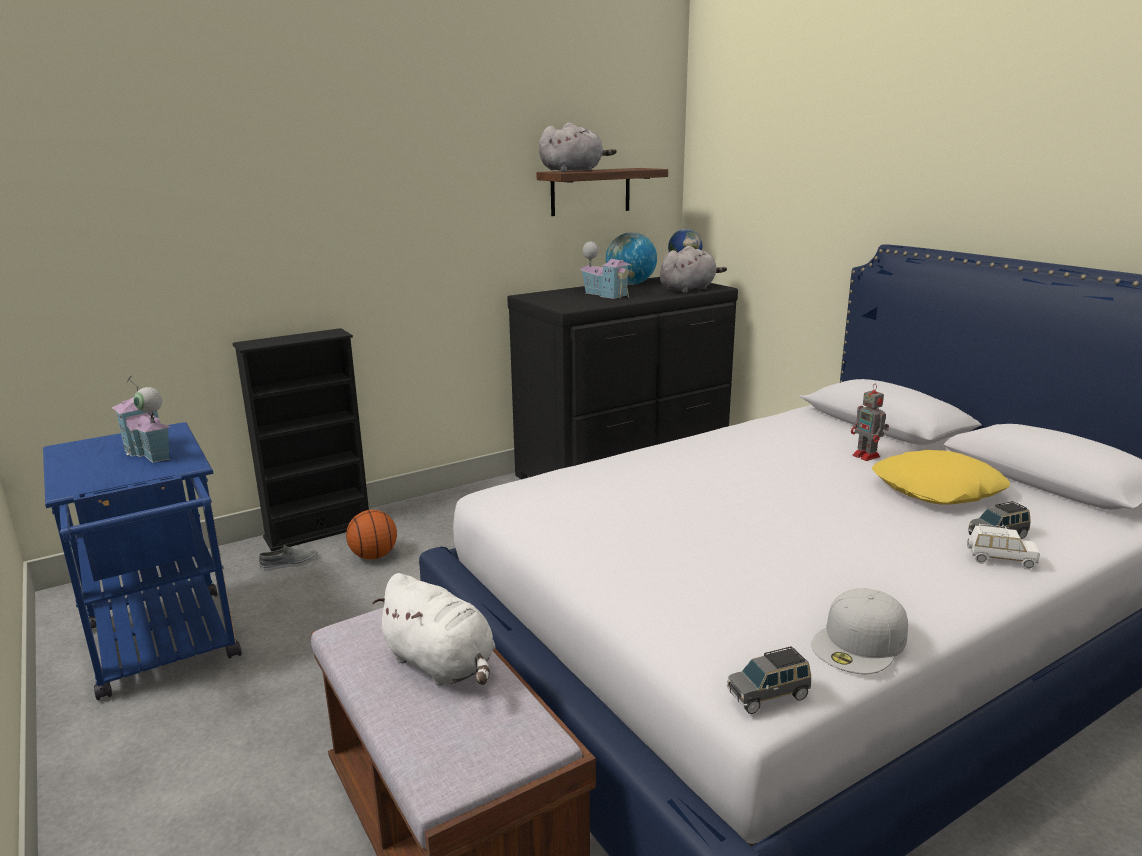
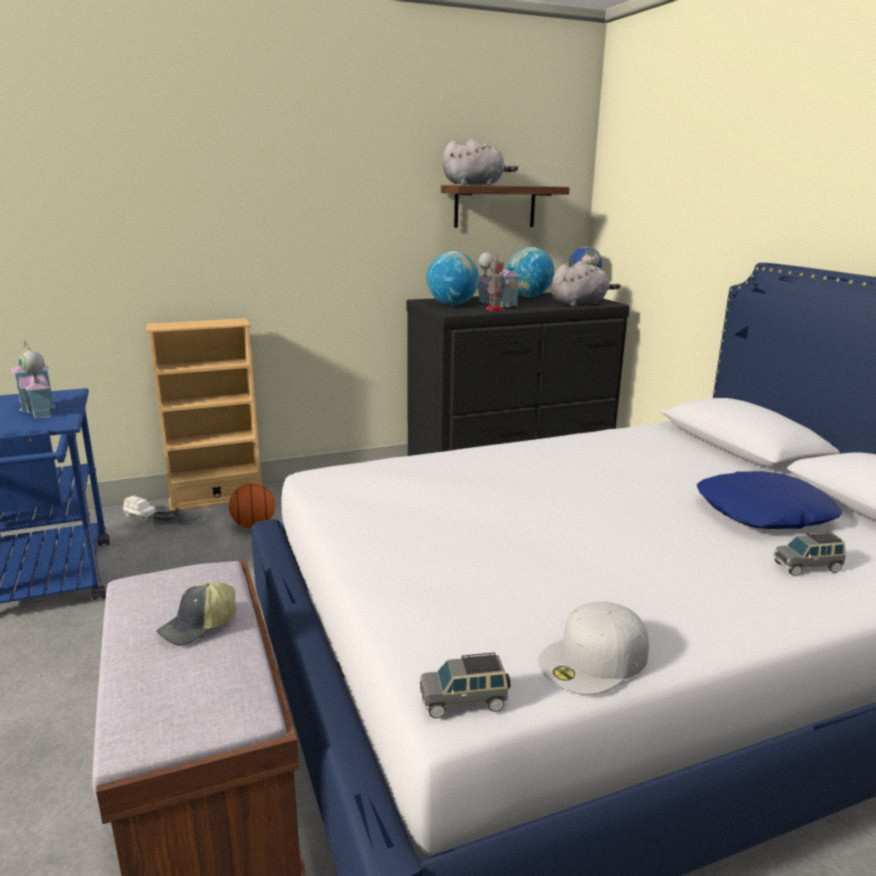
camera: 10 degrees right, 0 degrees up
(318, 531) = (217, 499): black bookcase -> beige bookcase
(442, 665) = (199, 626): white plush toy -> cap
(560, 299) = (452, 304): none -> globe
(867, 456) = (704, 473): toy robot -> toy robot (495, 309)
(938, 490) = (764, 513): yellow pillow -> blue pillow
(1000, 560) = (797, 592): white toy car -> white toy car (140, 515)

